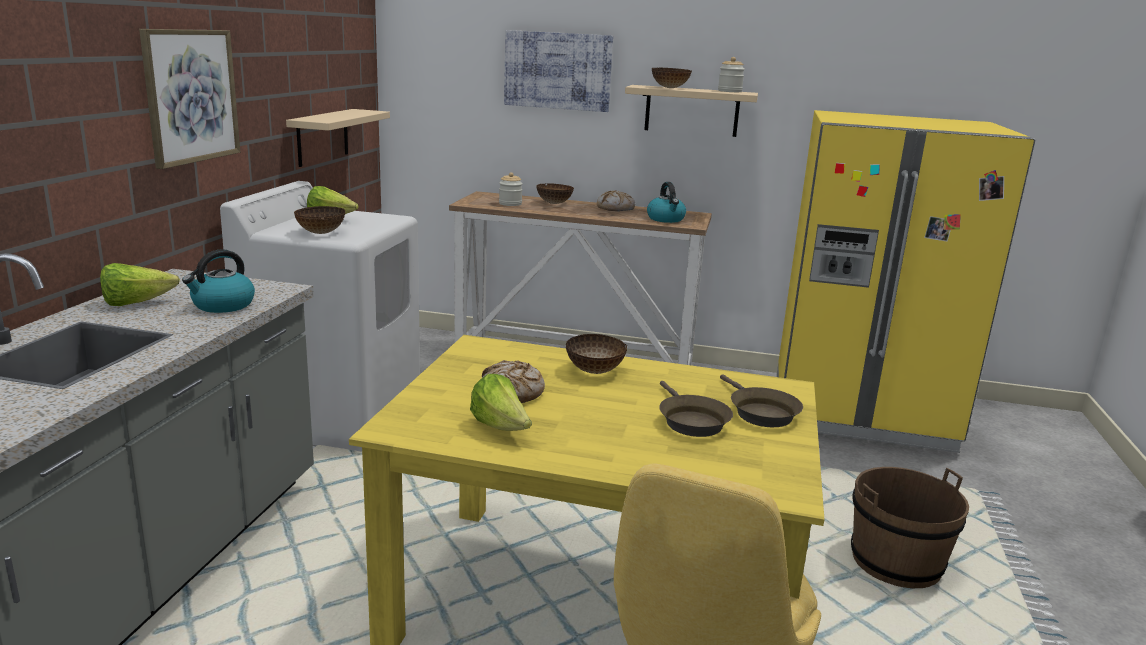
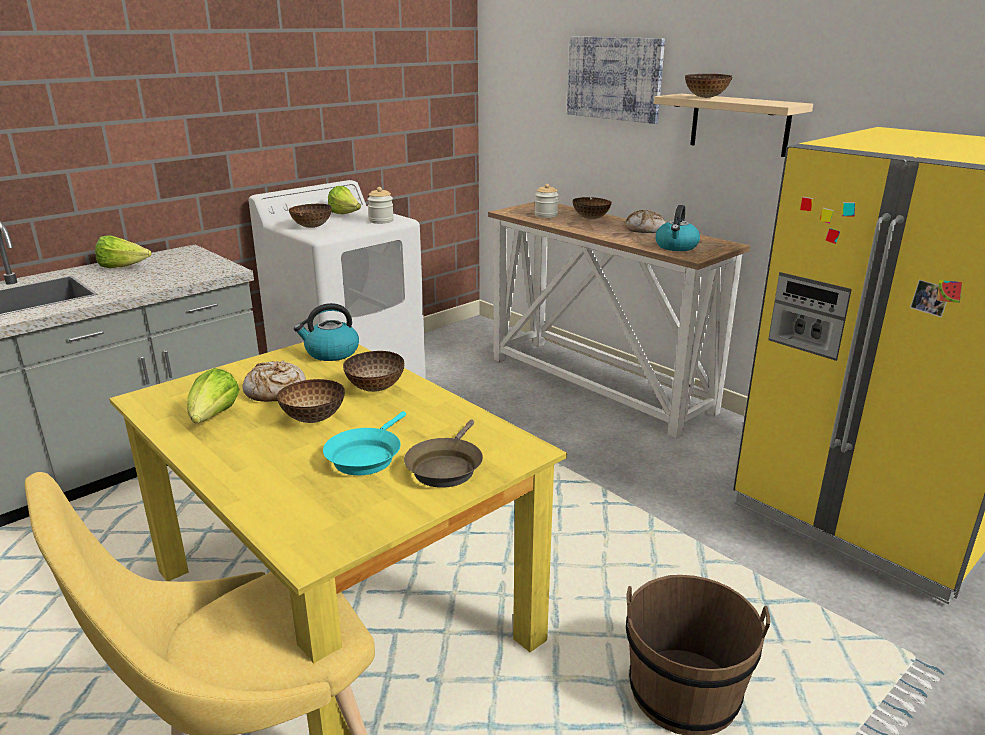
camera: 35 degrees right, 5 degrees up
(191, 96) = (221, 106): picture -> none
(222, 305) = (166, 277): kettle -> kettle (331, 353)
(322, 137) = (391, 142): beige shelf -> none
(592, 405) = (314, 418): none -> bowl
(690, 421) = (366, 456): brown frying pan -> turquoise frying pan
(729, 91) = (772, 102): jar -> jar (381, 221)

